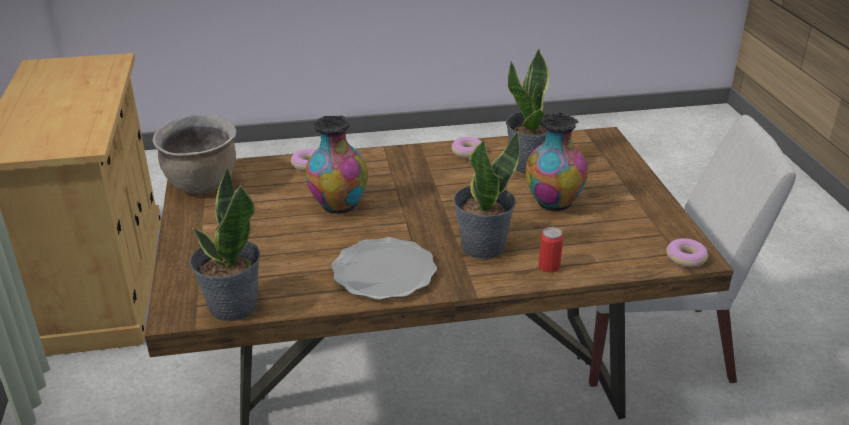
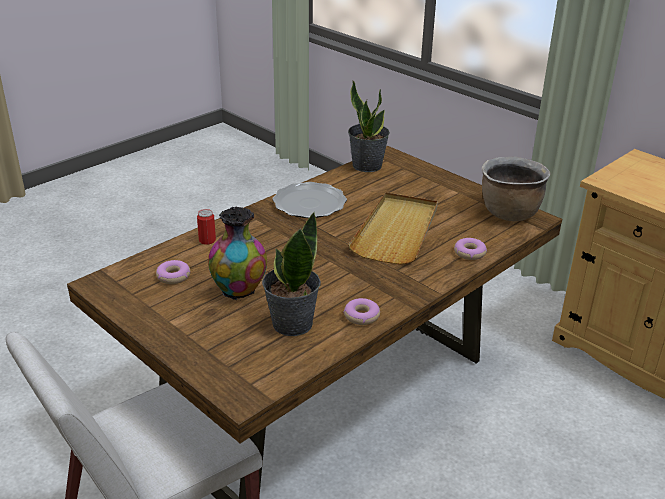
camera: 145 degrees right, 0 degrees up
(338, 205) = (397, 231): vase -> beige tray
(482, 246) = (265, 238): potted plant -> none
(685, 258) = (107, 279): donut -> donut (173, 276)

